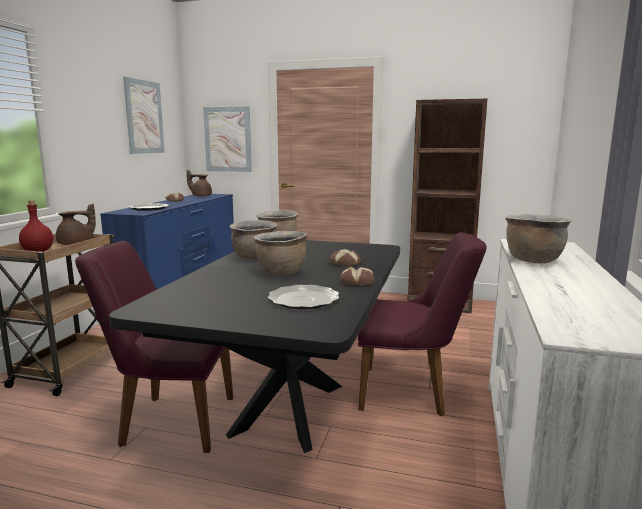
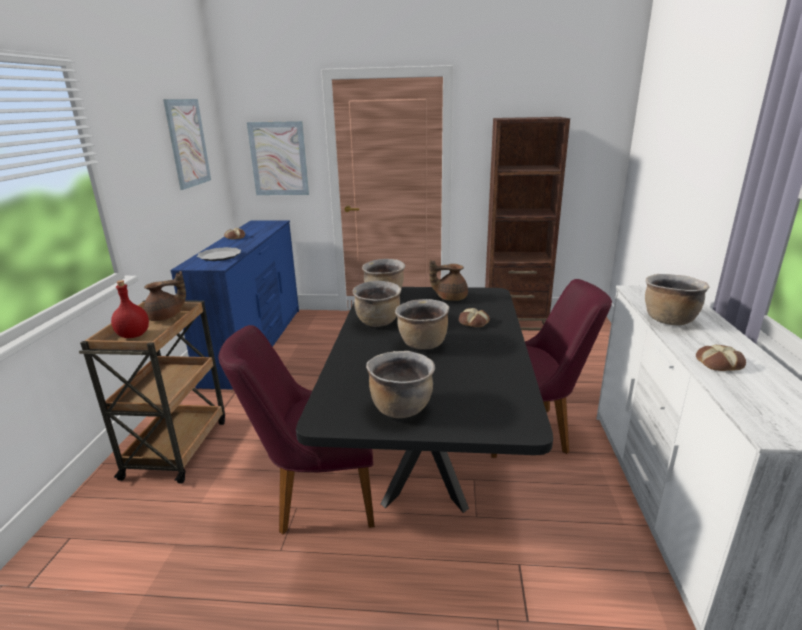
camera: 10 degrees left, 10 degrees up
(201, 196) = (257, 226): brown teapot -> brown teapot (450, 298)
(218, 308) = (401, 408): none -> brown cooking pot
(304, 300) = (474, 385): plate -> none
(357, 281) = (505, 350): bread -> bread (718, 363)

